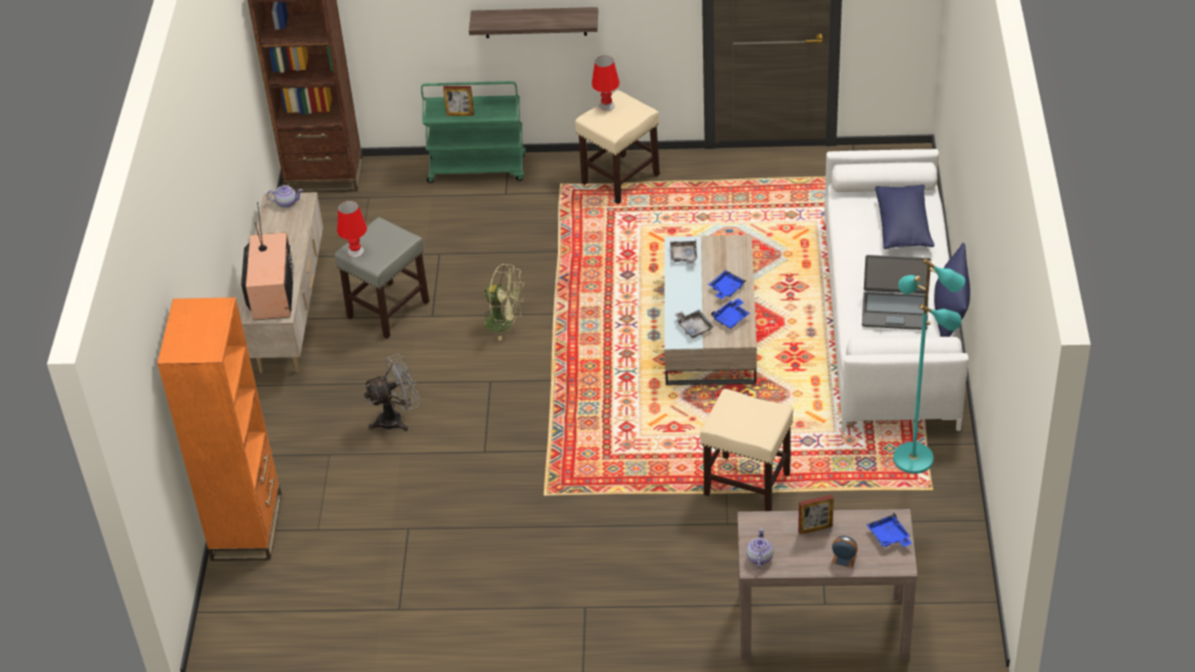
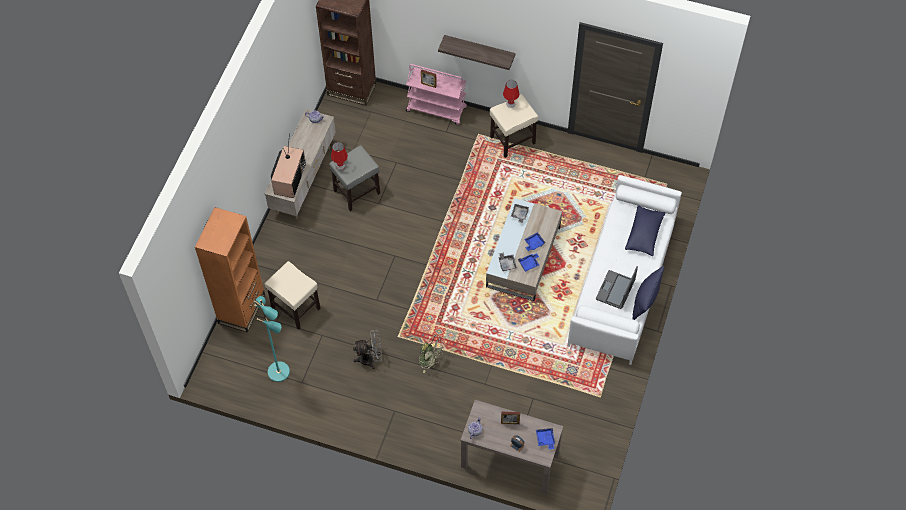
camera: 15 degrees right, 15 degrees up
(396, 419) = (338, 265): grey fan -> grey fan (370, 359)
(478, 168) = (437, 109): green cart -> pink cart
(505, 323) = (415, 220): green fan -> green fan (430, 361)
(745, 484) = (504, 362): beige stool -> beige stool (295, 308)
(895, 311) = (615, 290): laptop -> laptop turned 90 degrees clockwise
(914, 458) = (599, 374): turquoise floor lamp -> turquoise floor lamp (279, 371)

